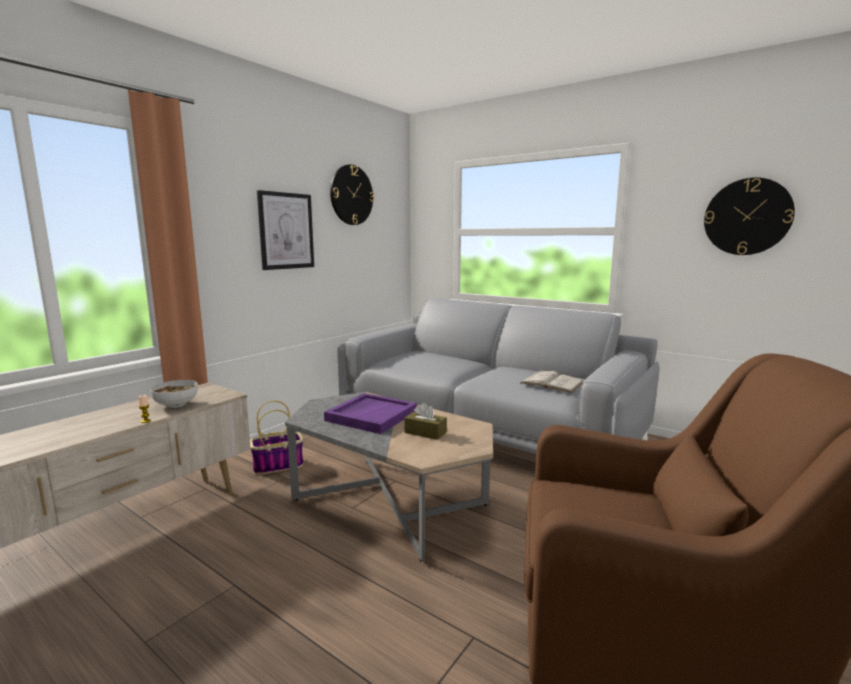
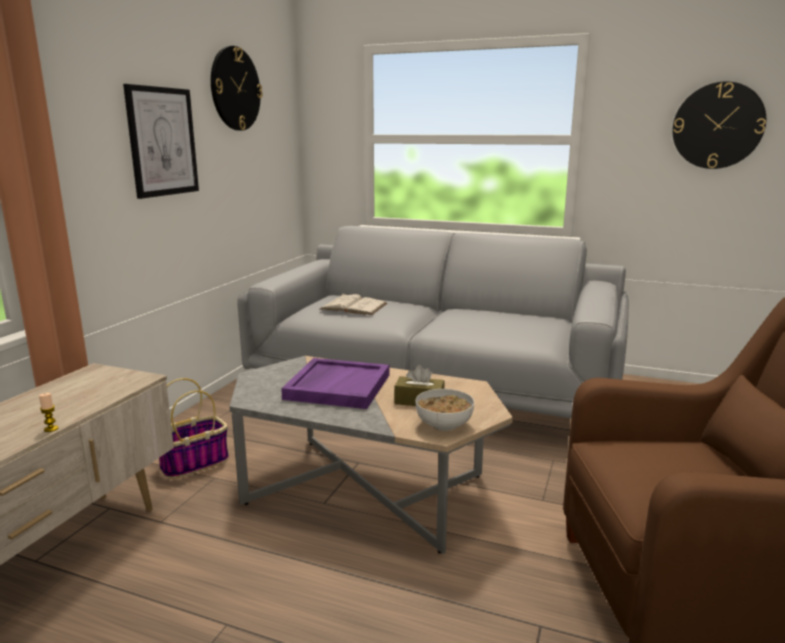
camera: 15 degrees left, 5 degrees up
(177, 404) = (76, 400): bowl -> bowl (444, 425)
(552, 383) = (525, 325): white book -> white book (353, 306)

